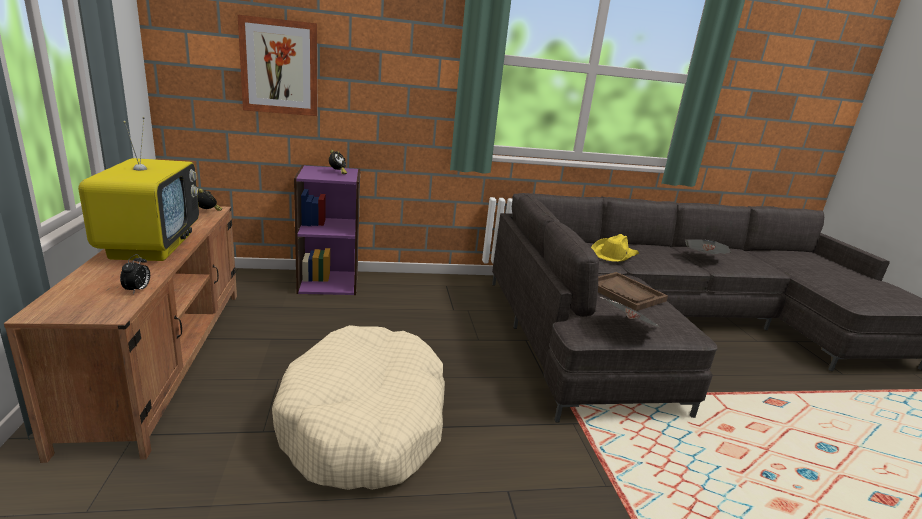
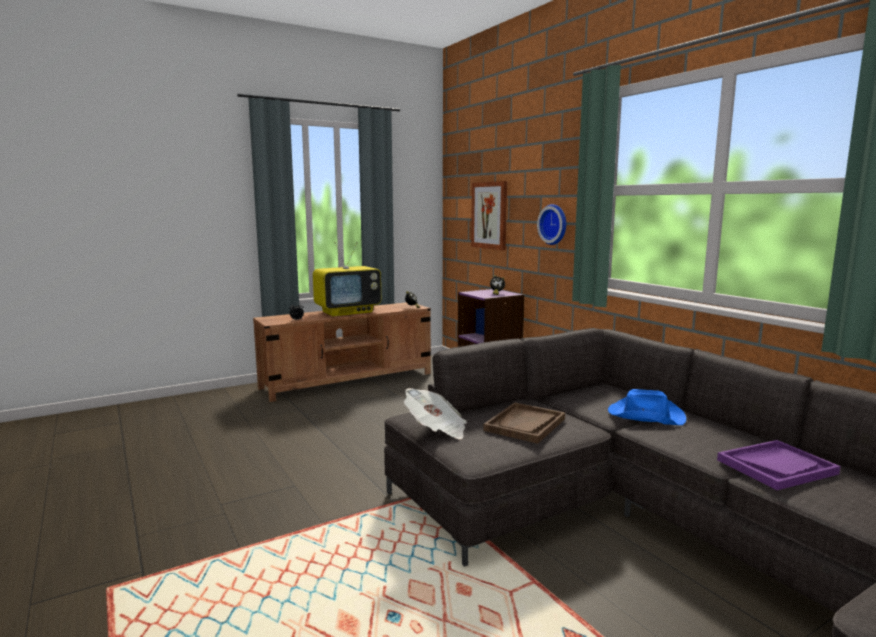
camera: 70 degrees right, 10 degrees down
(365, 422) = (331, 434): beige dog bed -> none
(407, 87) = (554, 224): none -> wall clock
(613, 254) = (645, 415): yellow hat -> blue hat
(704, 258) = (776, 467): newspaper -> purple tray

